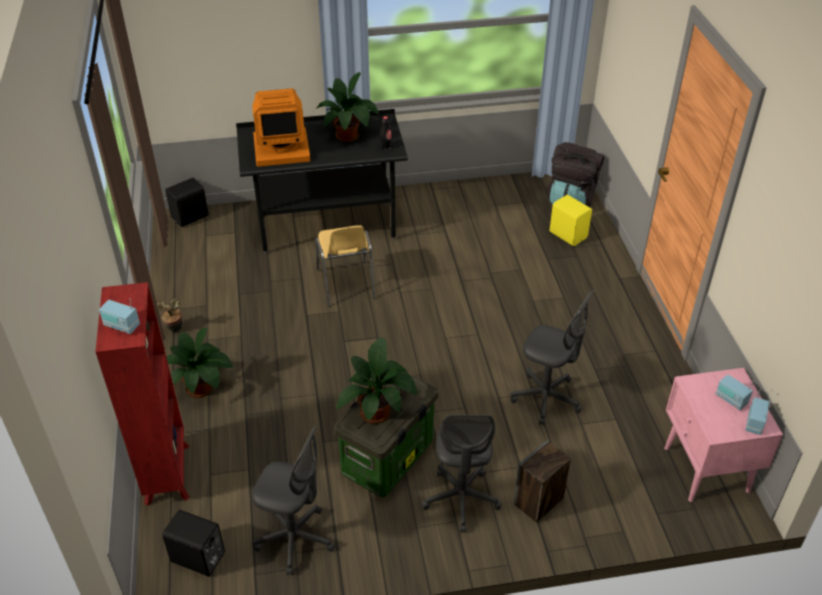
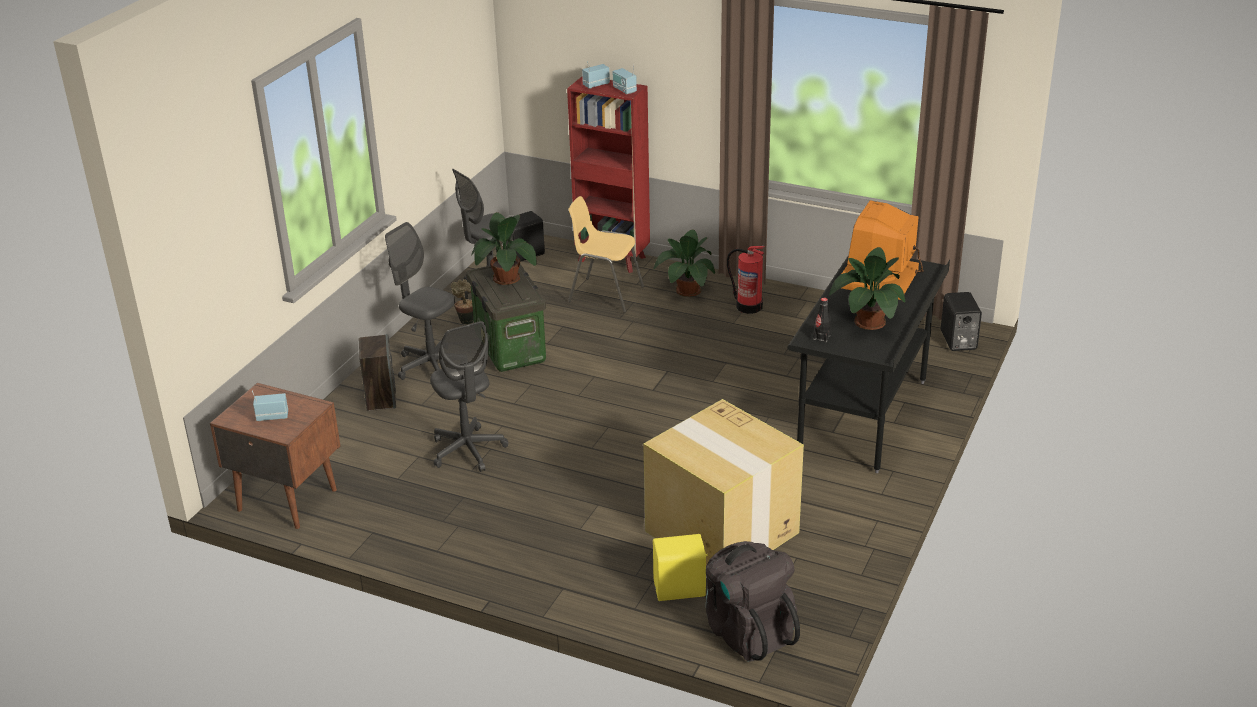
camera: 125 degrees right, 10 degrees down
(174, 329) = (776, 294): potted plant -> potted plant (465, 320)
(205, 338) = (748, 306): none -> fire extinguisher
(346, 284) = (749, 398): yellow chair -> yellow chair (605, 294)
(503, 239) = (723, 532): none -> cardboard box
(546, 399) = (468, 450): grey office chair -> grey office chair turned 90 degrees counterclockwise
(706, 470) = (286, 499): pink nightstand -> brown nightstand
(754, 423) = (238, 414): radio -> radio (624, 90)

